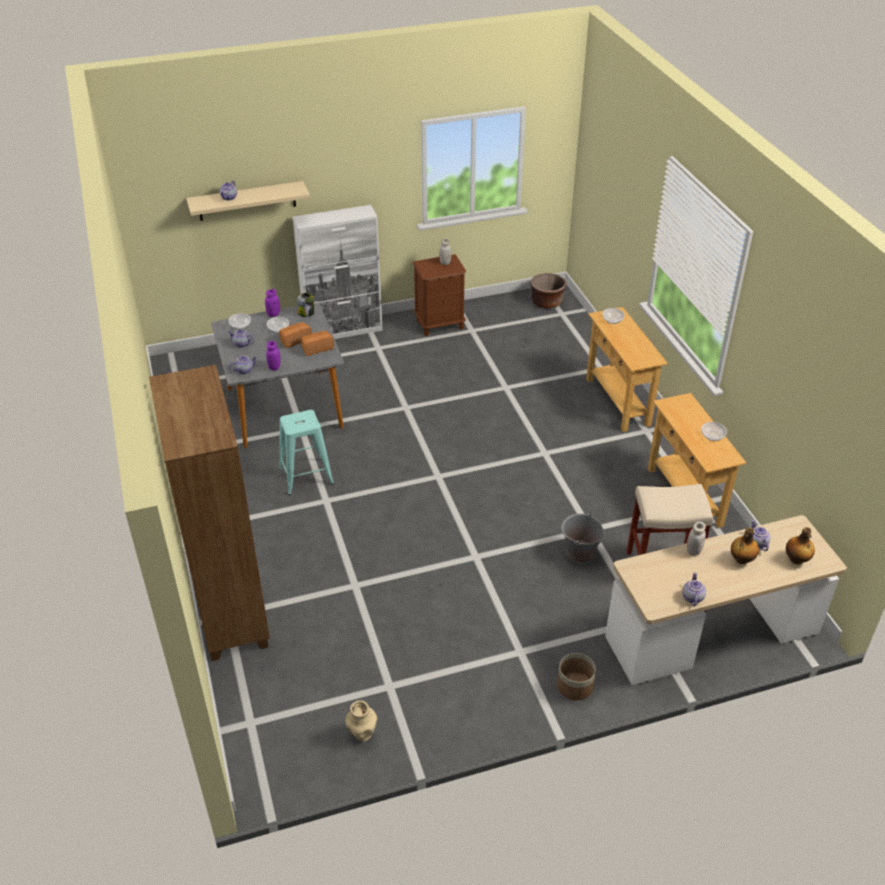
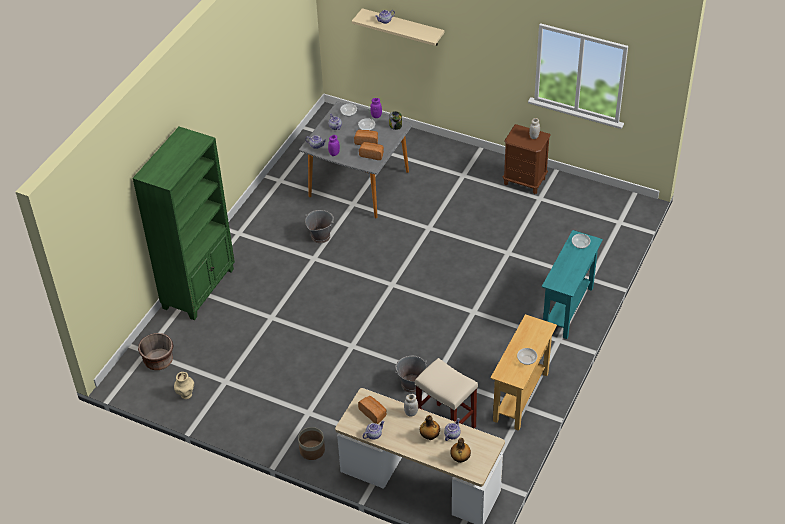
camera: 45 degrees right, 5 degrees up
(232, 610) = (199, 288): brown bookcase -> green bookcase
(306, 476) = (320, 236): turquoise stool -> grey bucket
(343, 330) = (457, 149): white cabinet -> none
(546, 302) = (621, 207): brown planter -> brown planter (158, 361)
(617, 402) = (568, 309): beige console table -> turquoise console table
(661, 577) = (373, 413): none -> bread

